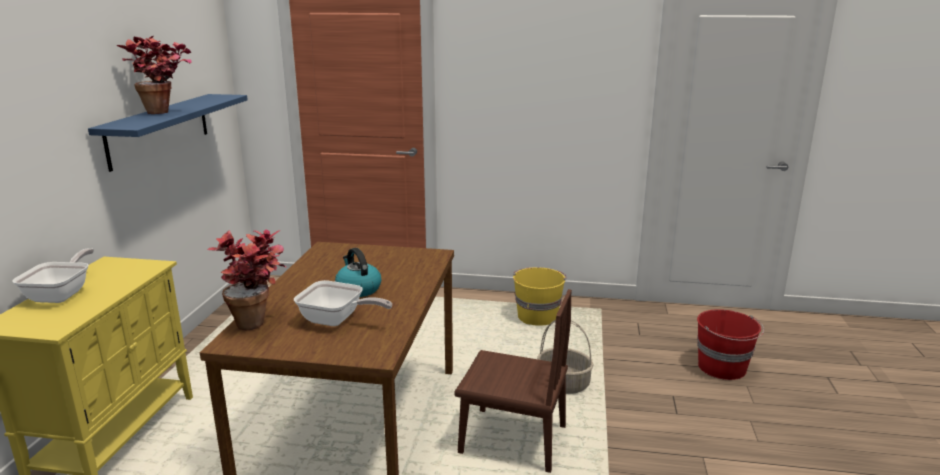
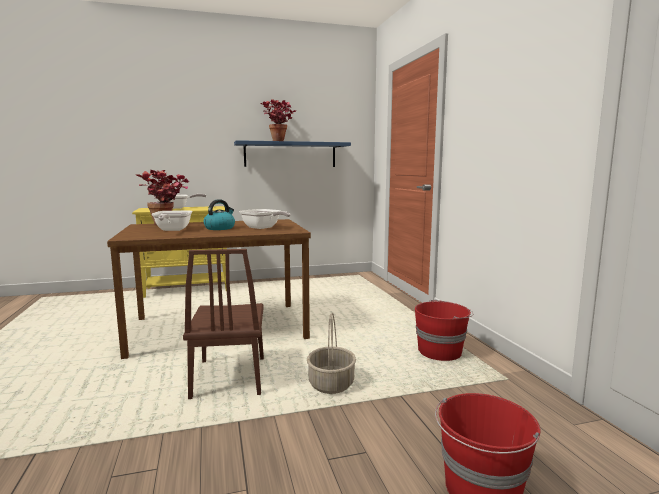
camera: 65 degrees right, 10 degrees down
(389, 266) = (263, 228): none -> frying pan
(537, 316) = (440, 352): yellow bucket -> red bucket

